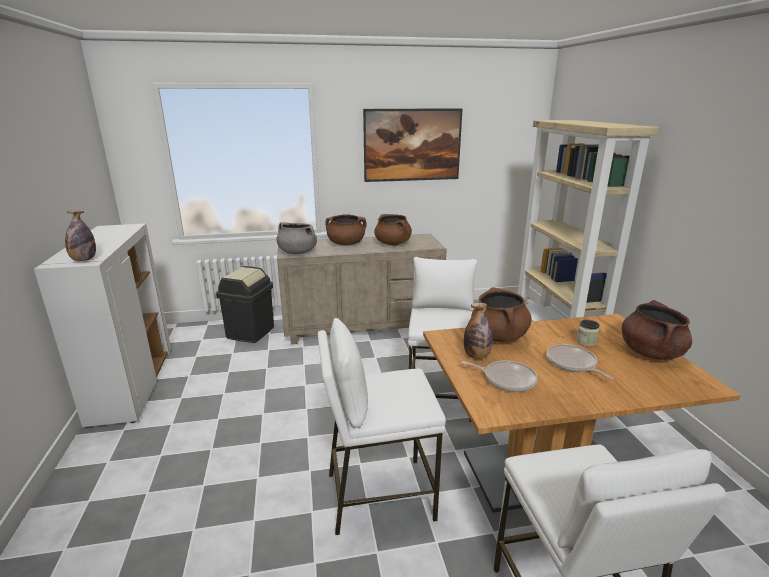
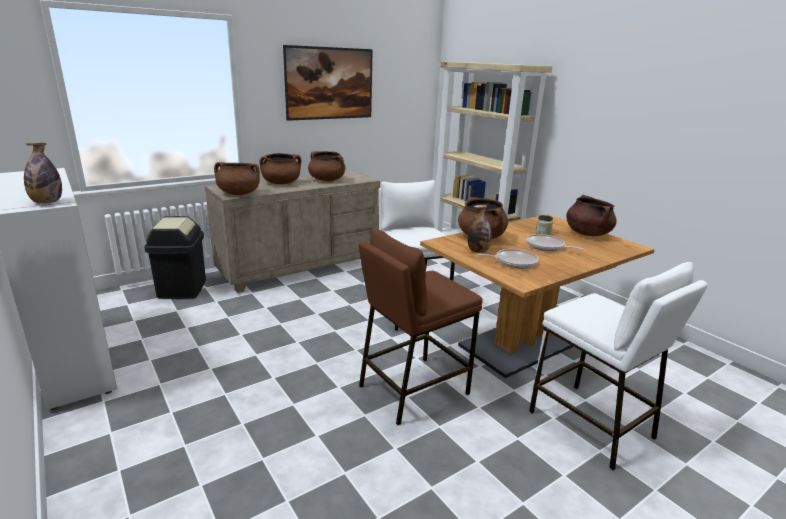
camera: 25 degrees left, 0 degrees up
(297, 252) = (238, 193): grey cooking pot -> brown cooking pot
(379, 495) = (412, 389): white stool -> brown stool

